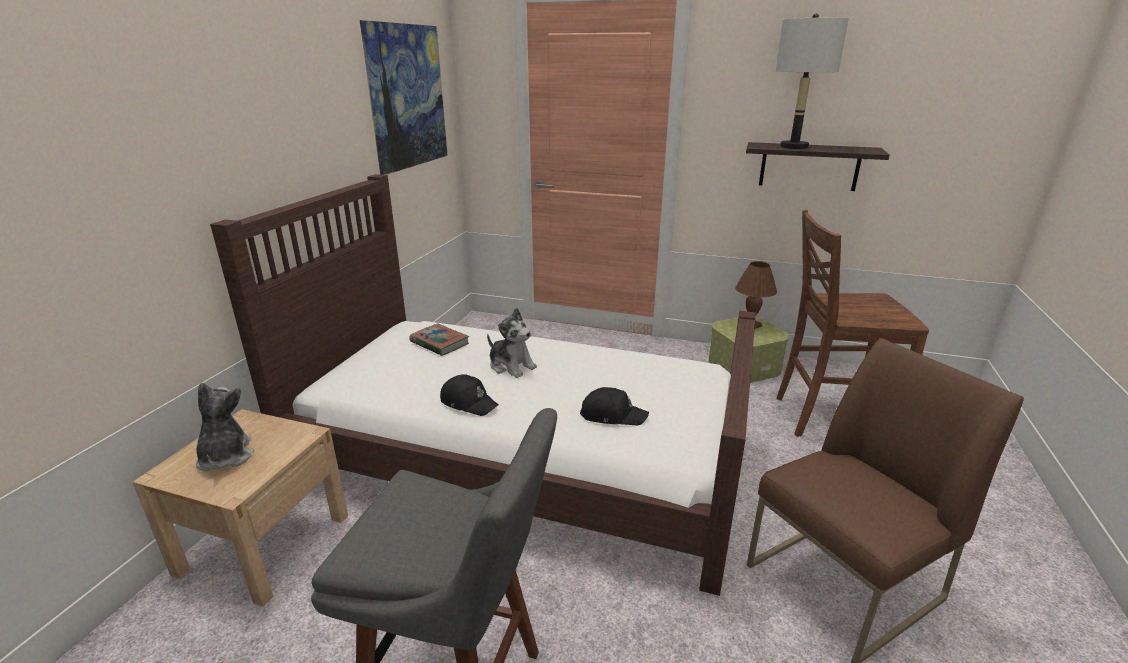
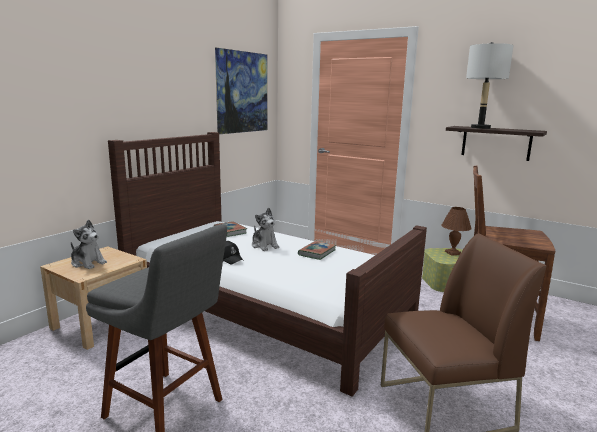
camera: 15 degrees right, 10 degrees down
(226, 457) = (88, 263): plush toy -> plush toy turned 120 degrees clockwise
(598, 368) = (317, 252): none -> book
(612, 415) = (309, 274): black cap -> none

